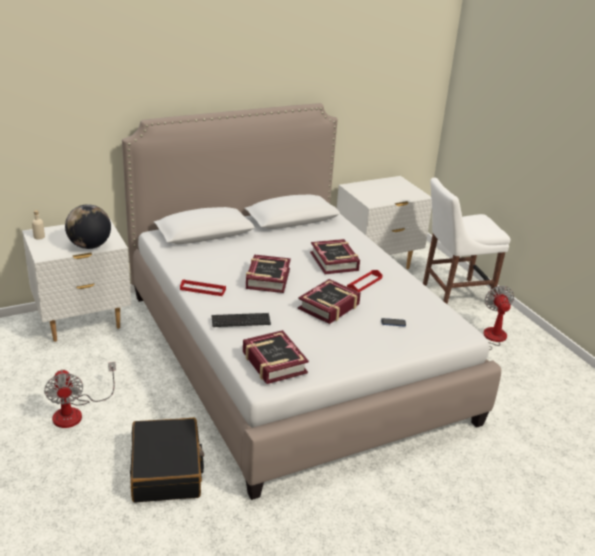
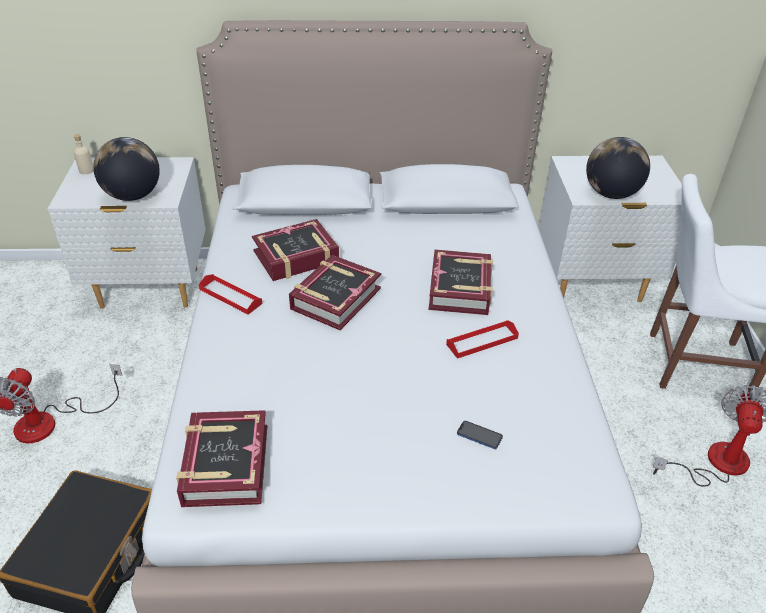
camera: 25 degrees right, 10 degrees up
(241, 321) = (237, 368): keyboard -> none
(329, 307) = (392, 375): book -> book (296, 257)
(386, 199) = (611, 194): none -> globe

